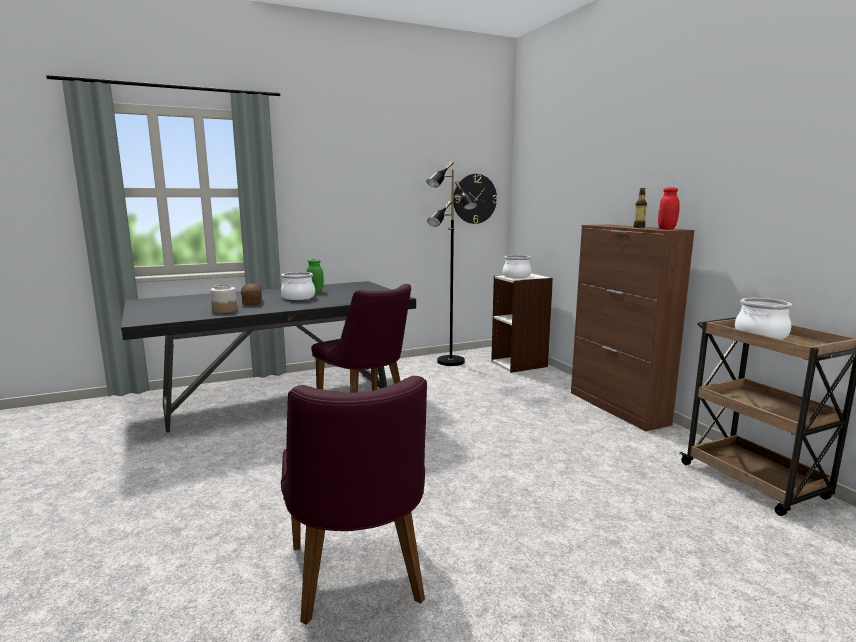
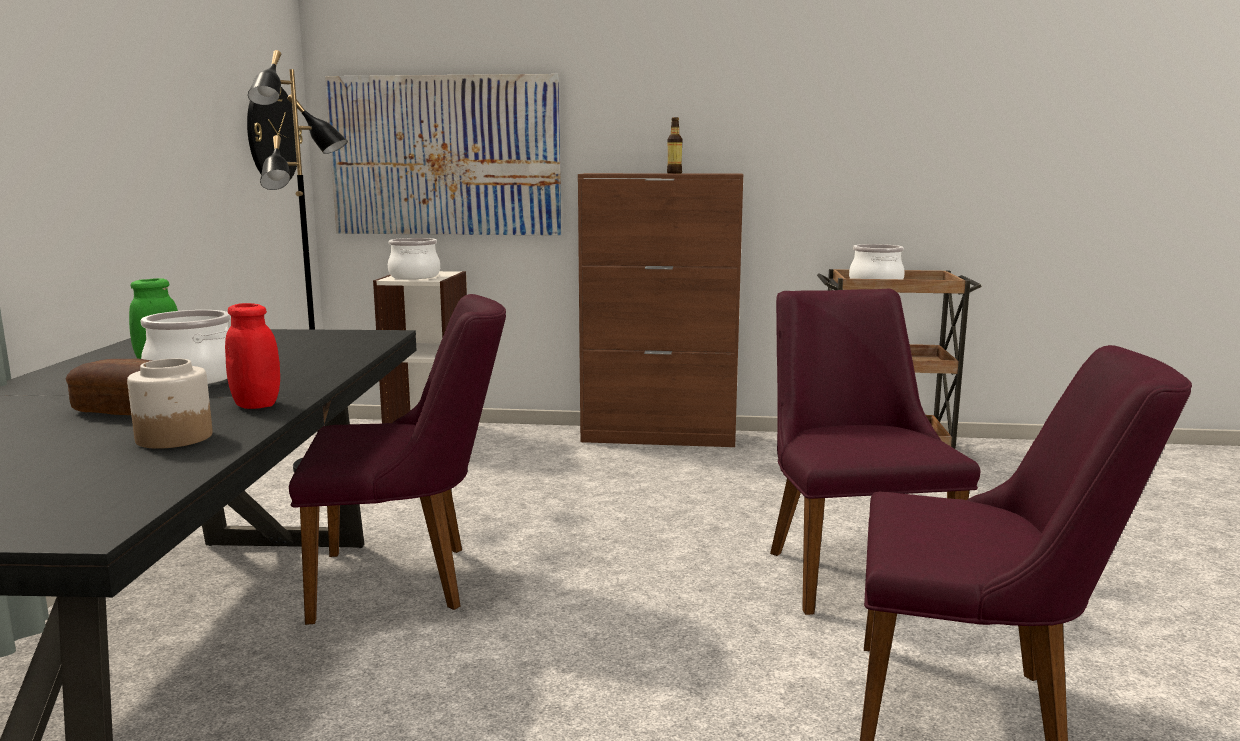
camera: 60 degrees left, 0 degrees up
(505, 506) = (849, 568): none -> purple chair
(554, 210) = (445, 156): none -> picture
(666, 229) = (720, 173): red jar -> red jar (256, 405)

